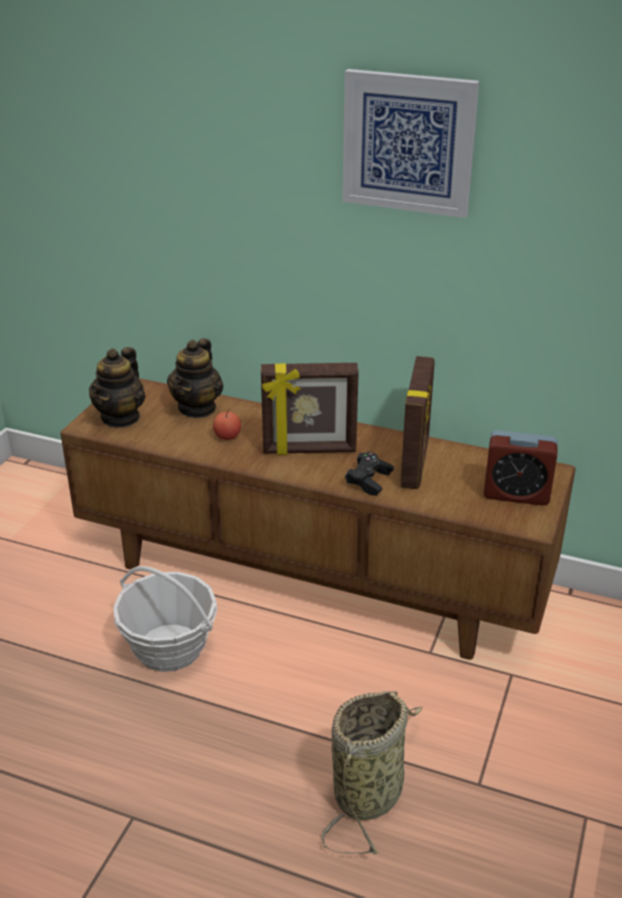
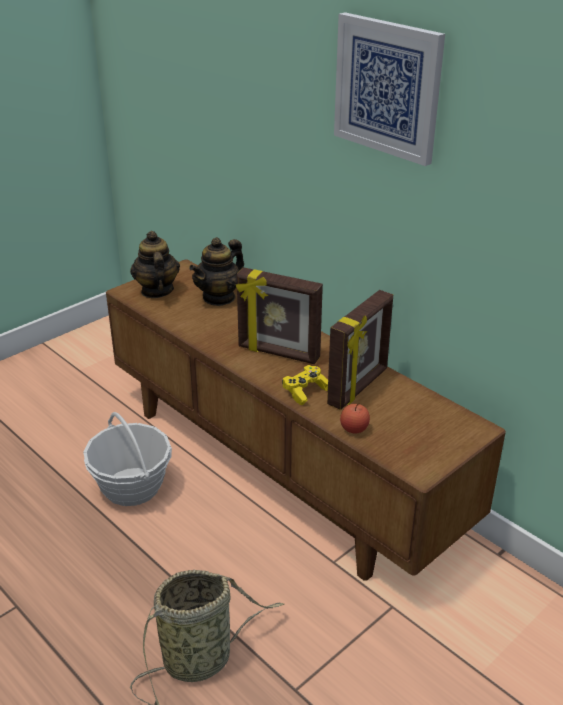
camera: 25 degrees right, 0 degrees up
(121, 417) = (156, 291): teapot -> teapot turned 120 degrees clockwise
(227, 436) = (223, 325): apple -> apple (354, 429)
(369, 481) = (306, 391): black game controller -> yellow game controller
(516, 494) = (427, 439): alarm clock -> none

